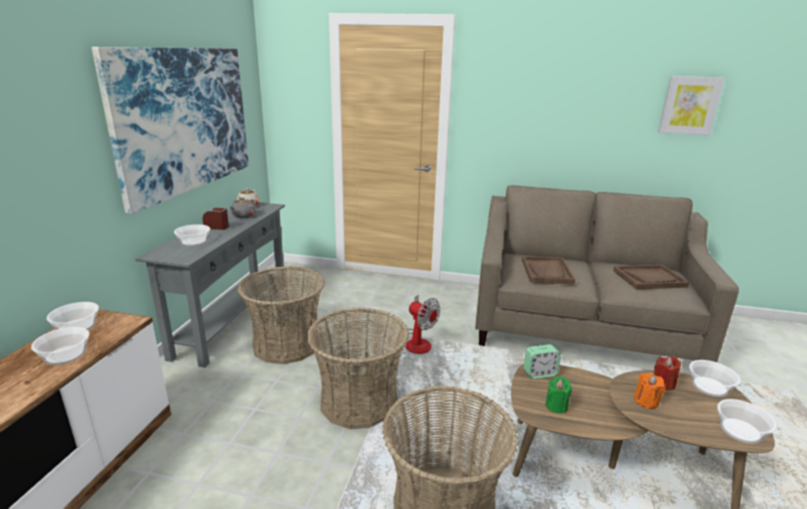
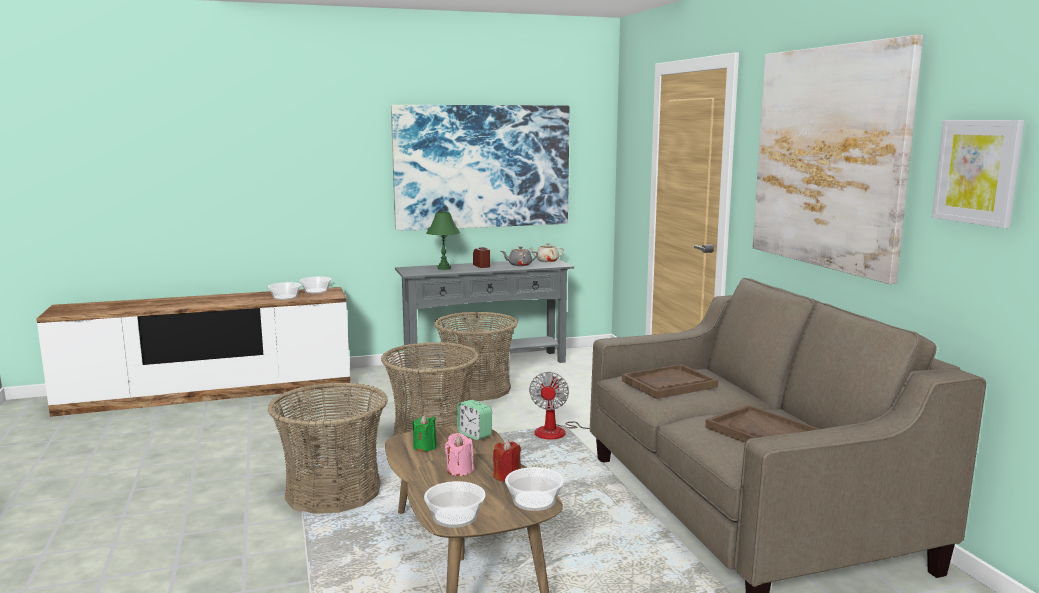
camera: 60 degrees right, 10 degrees down
(193, 241) = (444, 268): bowl -> green table lamp
(564, 98) = (828, 158): none -> picture
(646, 401) = (459, 470): orange candle -> pink candle

